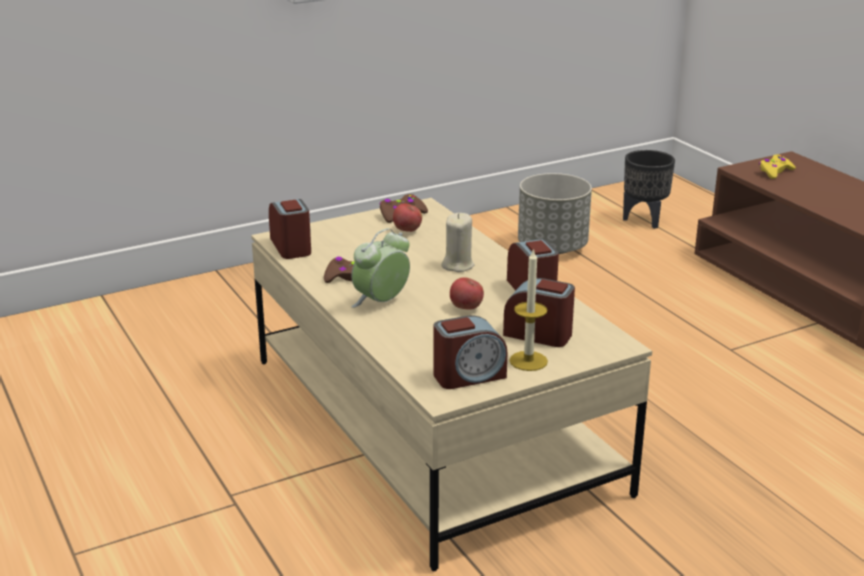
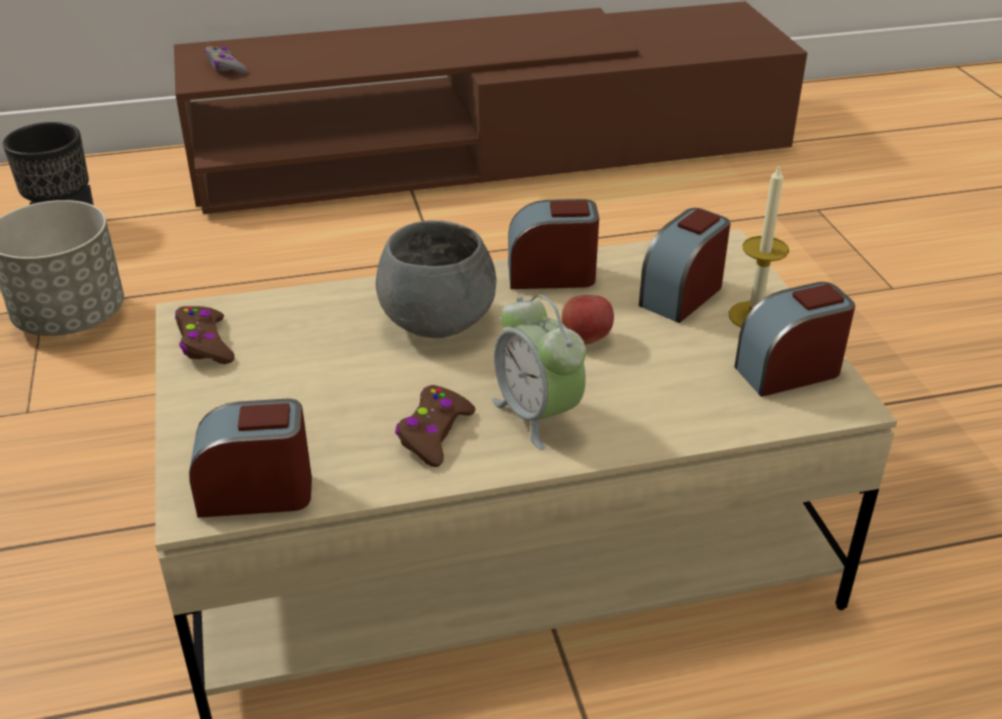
camera: 75 degrees left, 10 degrees up
(407, 231) = (278, 348): apple -> none
(458, 265) = (439, 321): beige candle -> grey bowl
(468, 375) = (788, 370): alarm clock -> alarm clock turned 105 degrees counterclockwise
(775, 172) = (225, 67): yellow game controller -> grey game controller

